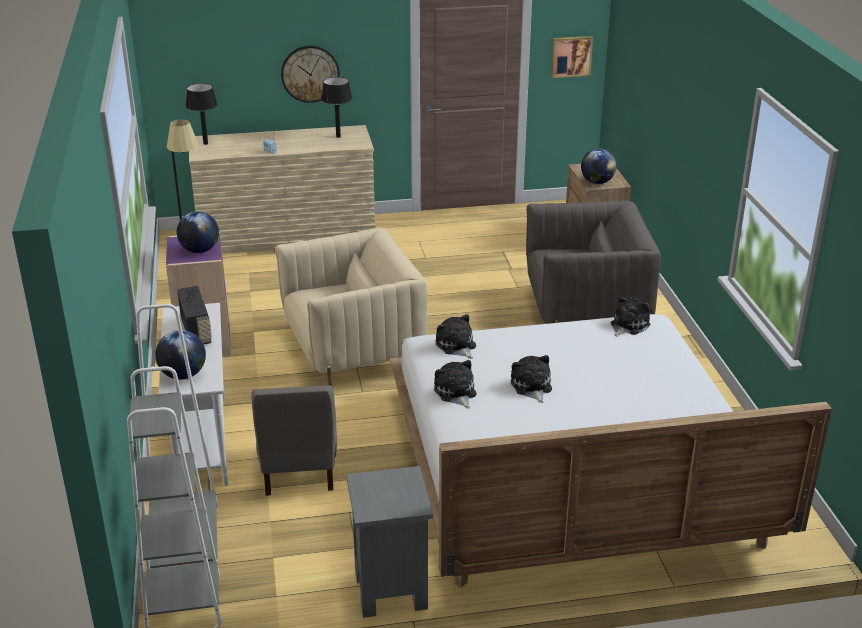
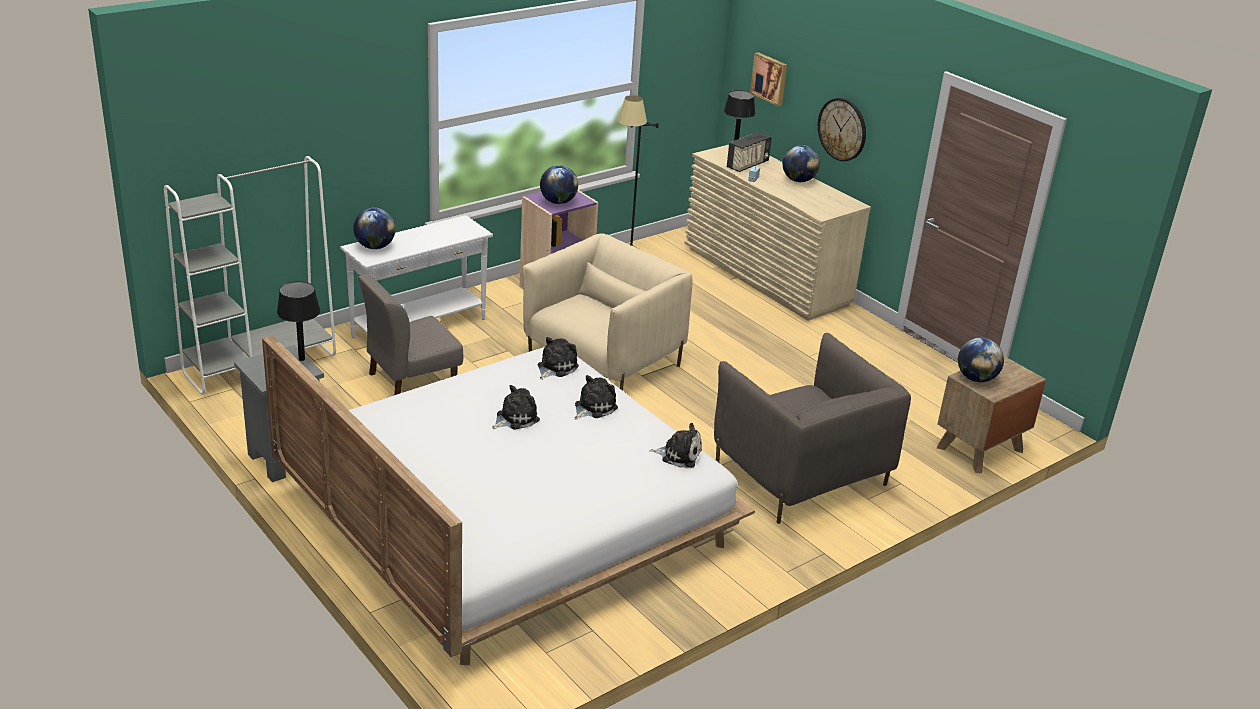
camera: 60 degrees right, 0 degrees up
(196, 331) = (441, 236): radio -> radio (747, 165)
(292, 136) = (798, 180): none -> globe
(338, 136) = (825, 200): black table lamp -> black table lamp (302, 359)
(353, 352) = (603, 359): beige armchair -> beige armchair turned 90 degrees counterclockwise
(455, 393) = (477, 382): plush toy -> plush toy (593, 407)
(571, 56) = (1087, 239): picture -> picture (770, 78)

